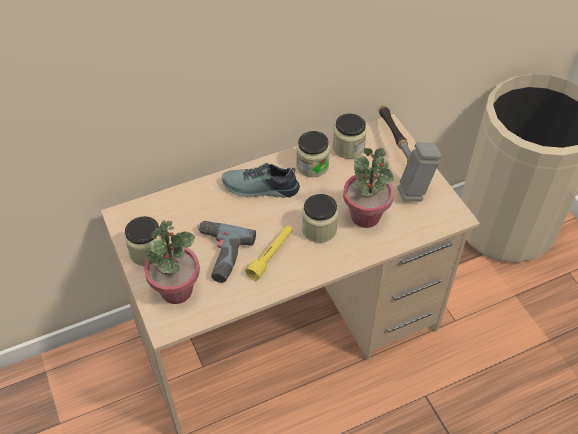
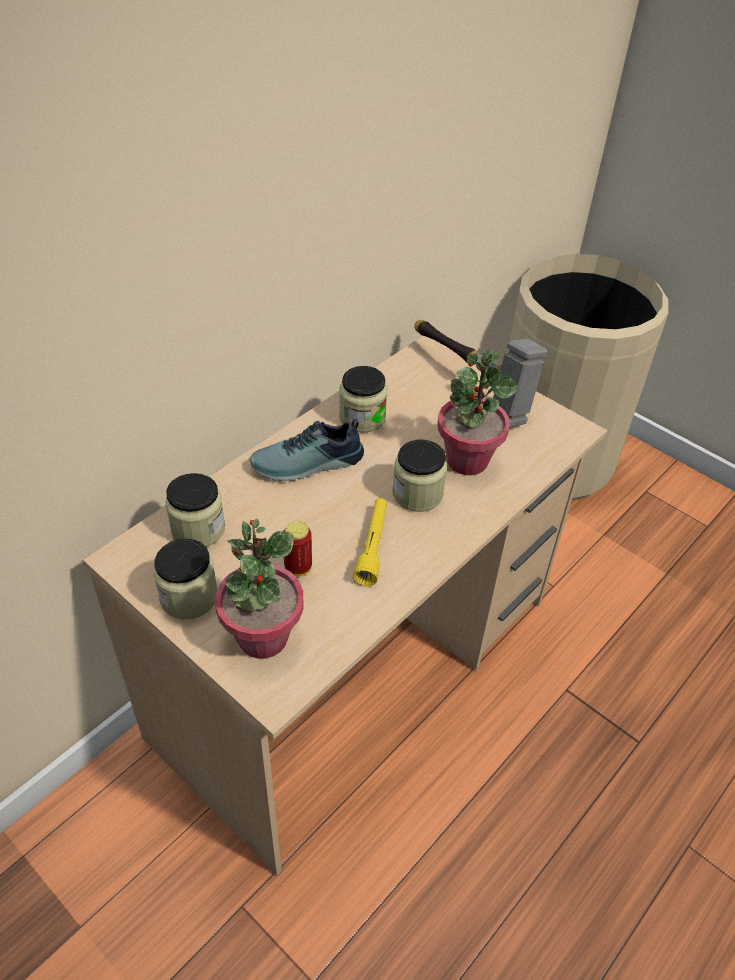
camera: 25 degrees left, 5 degrees down
(218, 254) = (298, 568): power drill -> can
(348, 148) = (396, 384): jar -> jar (198, 529)

